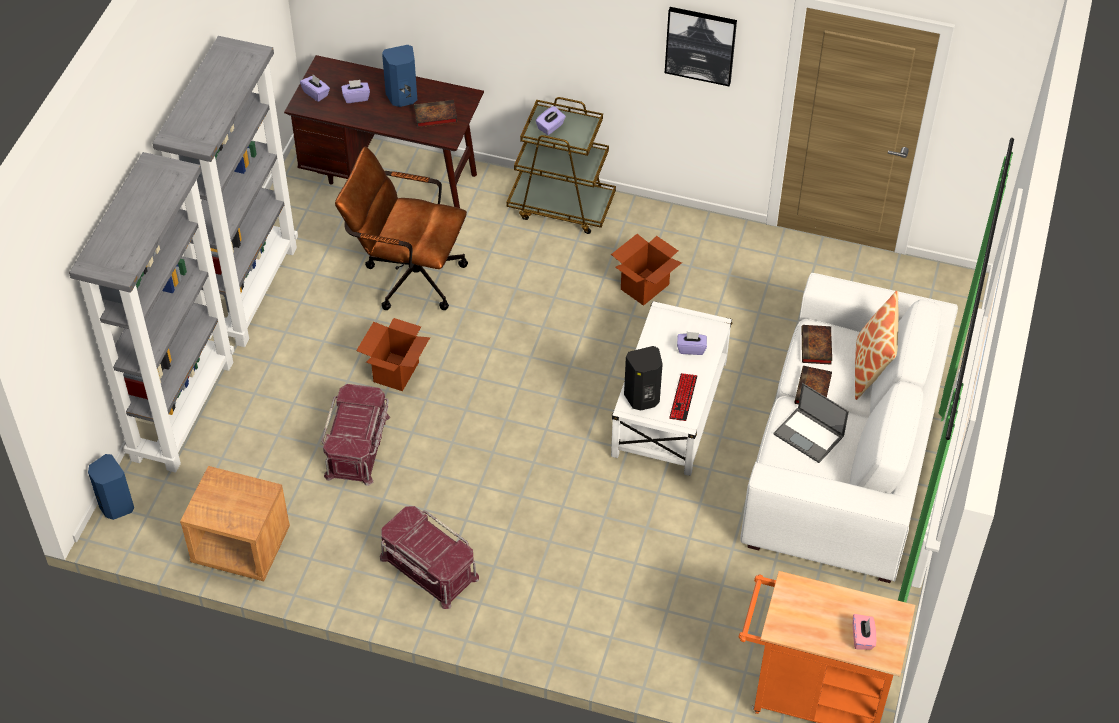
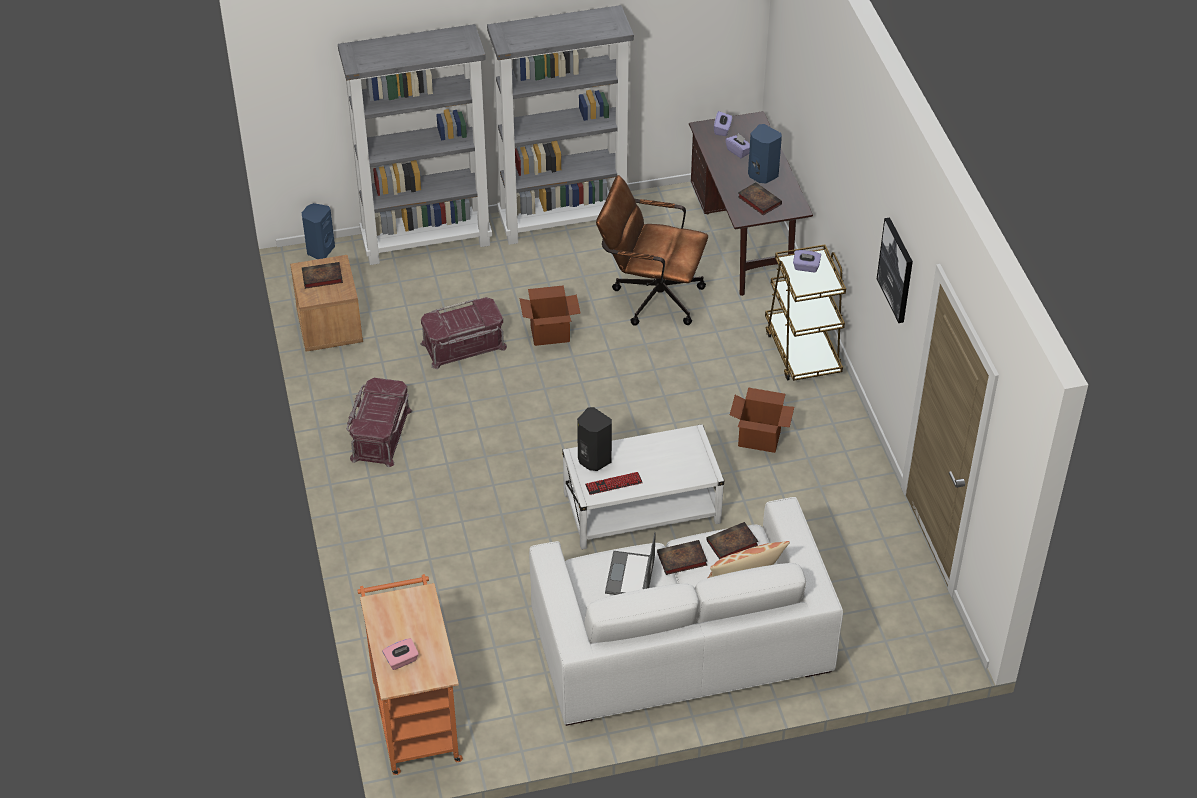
camera: 60 degrees right, 5 degrees down
(225, 502) = (321, 277): none -> book
(407, 275) = (650, 296): brown office chair -> brown office chair turned 60 degrees counterclockwise
(691, 348) = (670, 468): purple tissue box -> none

